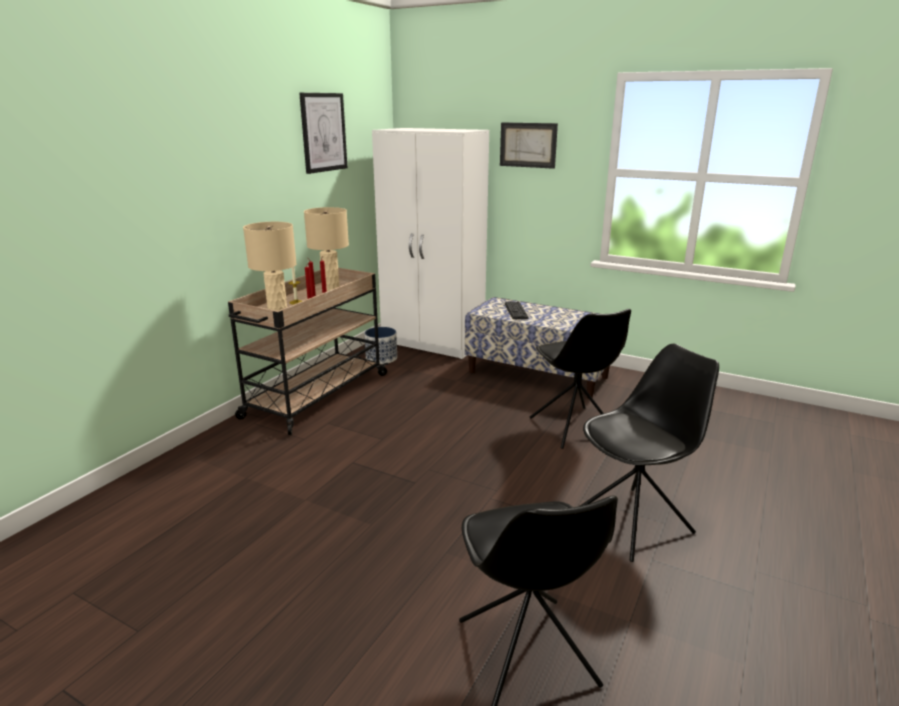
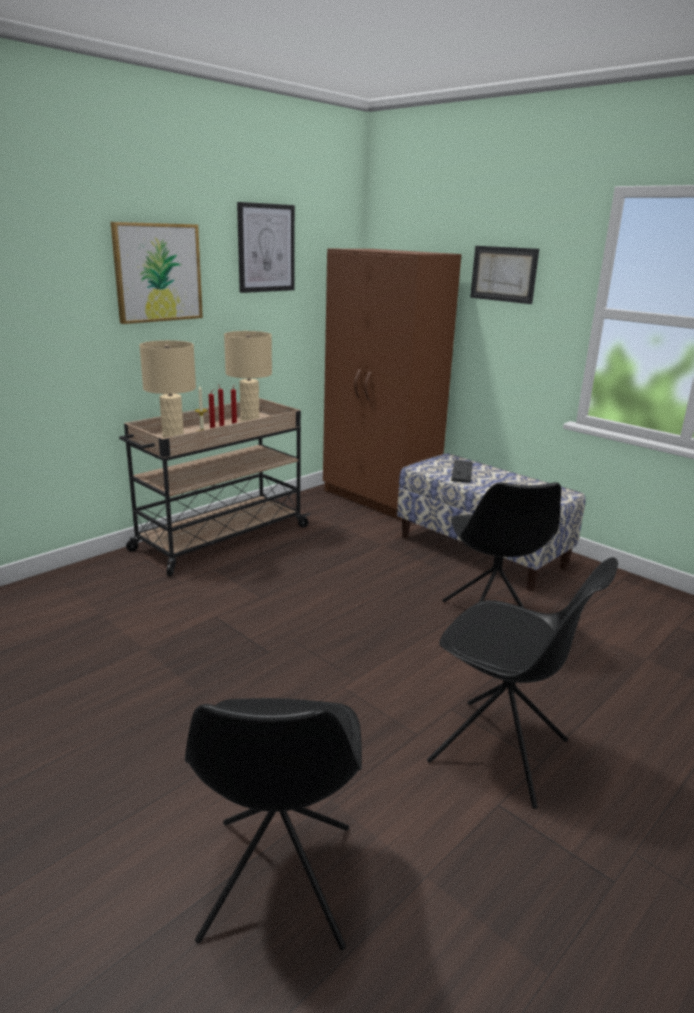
camera: 15 degrees right, 0 degrees up
(242, 161) = (158, 273): none -> picture
(381, 358) = (313, 508): planter -> none
(433, 343) = (380, 499): white wardrobe -> brown wardrobe
(634, 522) = (501, 753): black chair -> black chair turned 45 degrees clockwise

